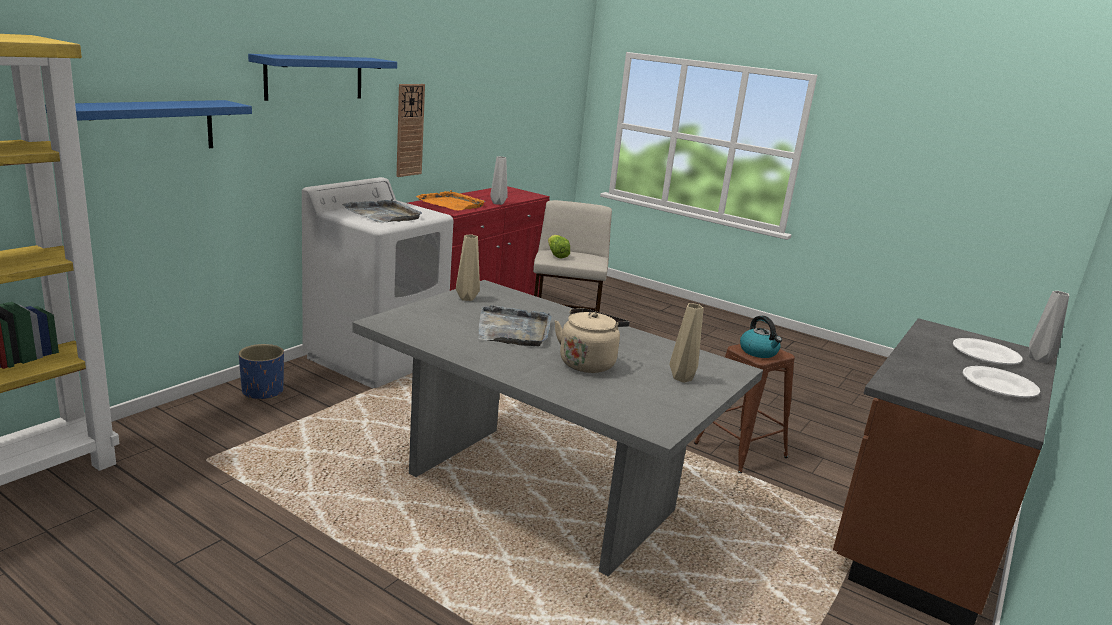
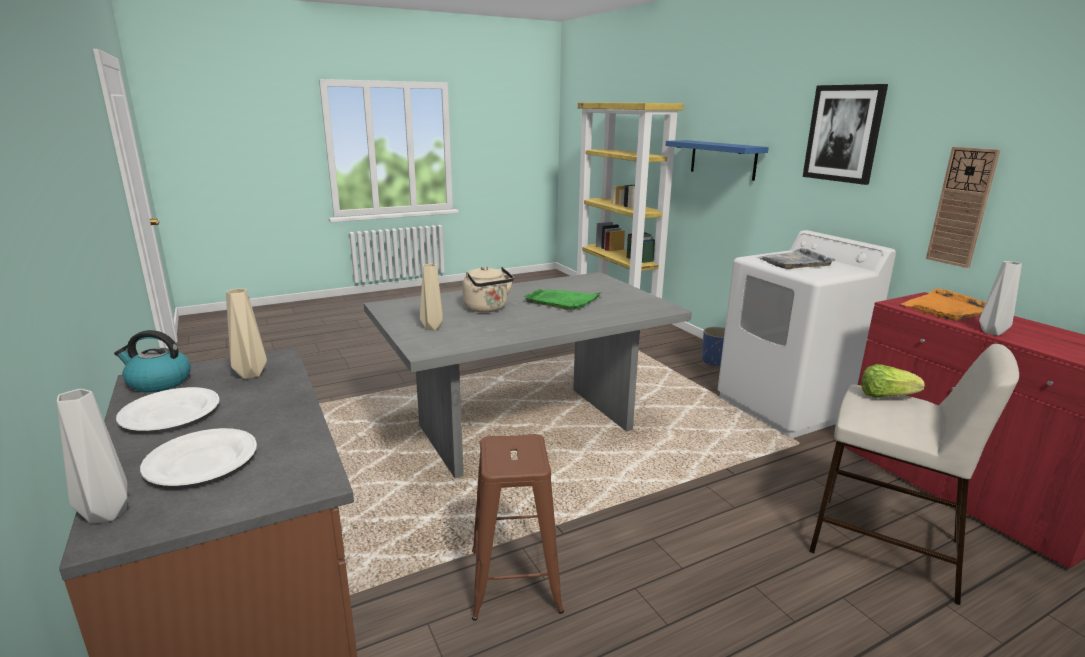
camera: 120 degrees right, 0 degrees up
(314, 77) = (843, 133): blue shelf -> picture
(466, 298) = (638, 299): beige vase -> beige vase (251, 374)
(513, 330) = (563, 301): grey tray -> green tray
(759, 352) = (511, 449): kettle -> kettle (158, 382)

